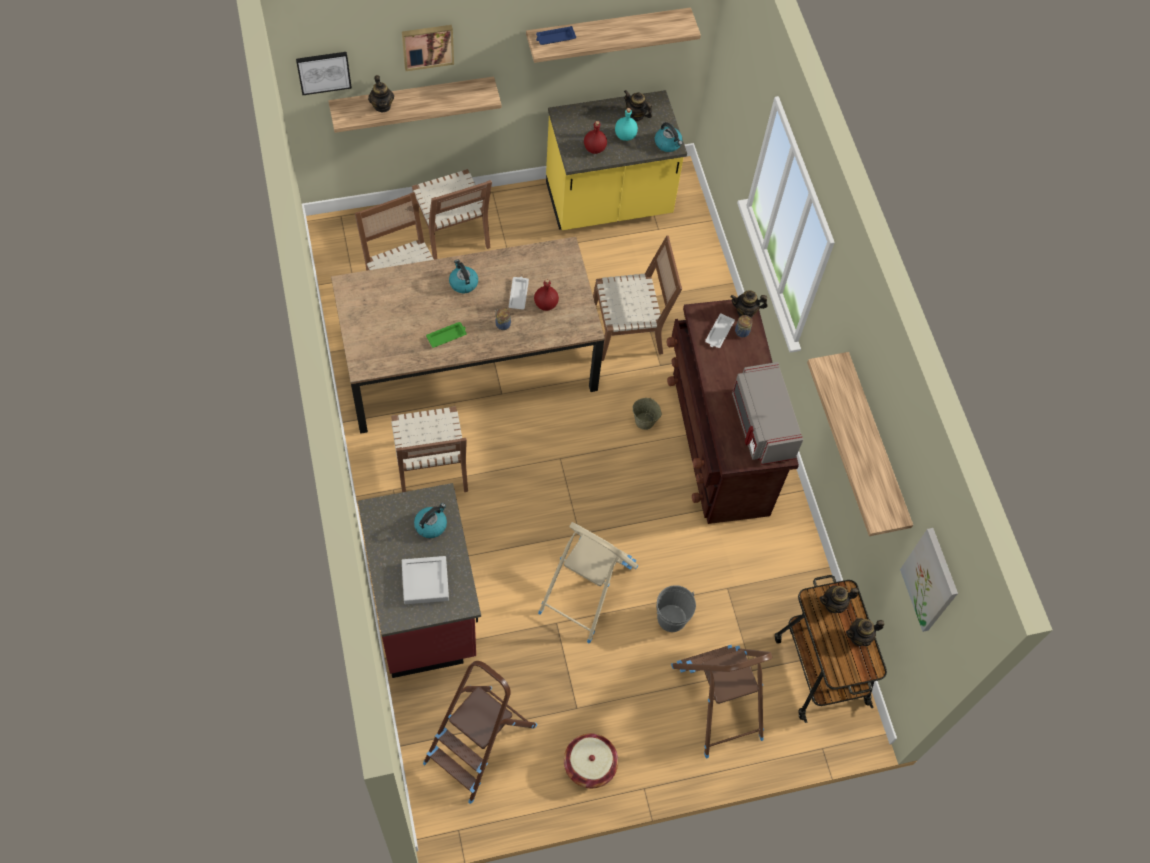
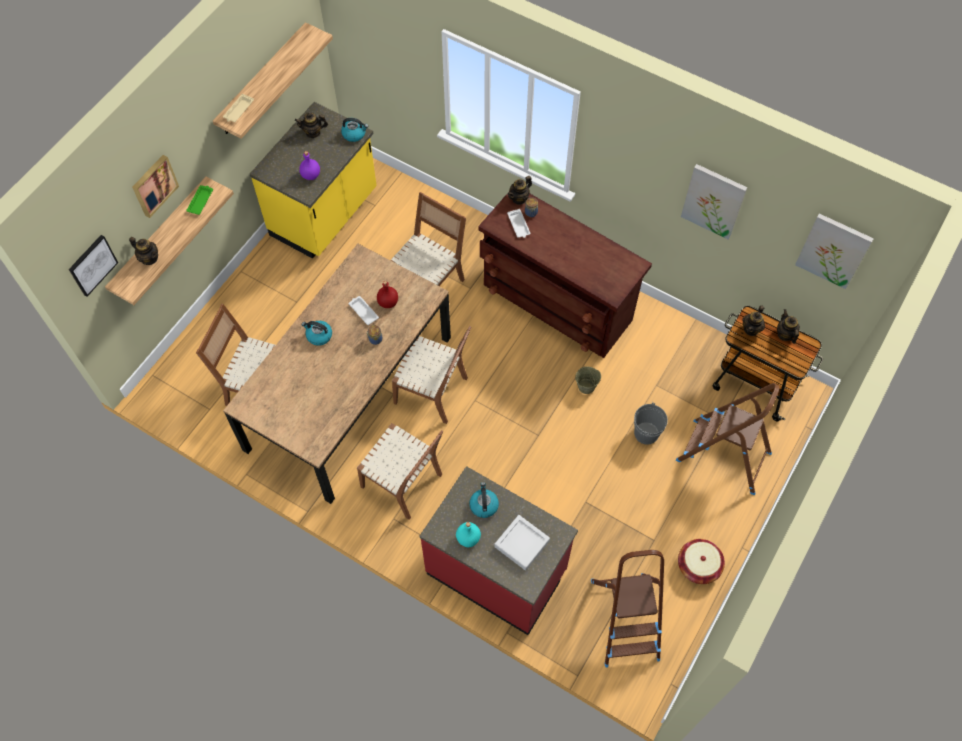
camera: 40 degrees left, 0 degrees up
(447, 336) = (348, 379): green tray -> green tray (200, 201)
(452, 236) = (247, 322): chair -> chair (433, 393)
(555, 38) = (238, 110): blue tray -> beige tray
(589, 588) = (580, 462): beige step ladder -> none
(594, 149) = (311, 175): red bottle -> purple bottle
(625, 136) = (321, 151): turquoise bottle -> turquoise bottle (468, 538)
(645, 421) = (499, 330): beige bucket -> beige bucket (586, 386)
(761, 425) = (605, 258): grey microwave -> none
(859, 637) = (785, 334): teapot -> teapot turned 135 degrees clockwise
(875, 444) = (713, 201): shelf -> picture

